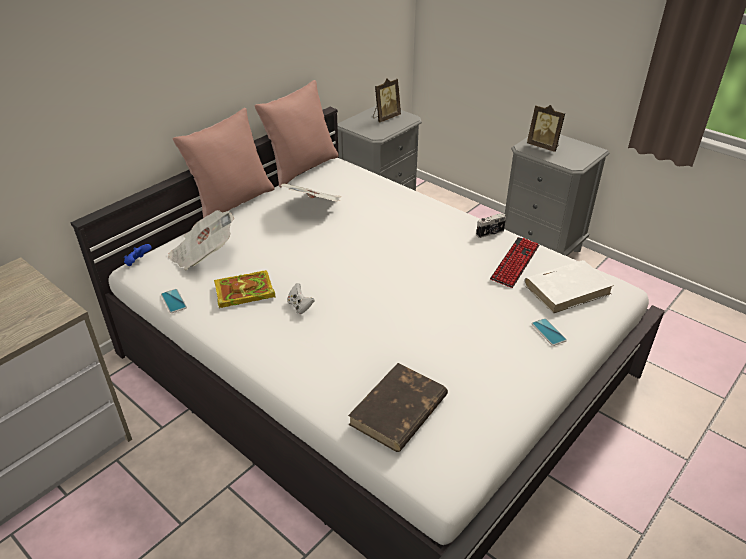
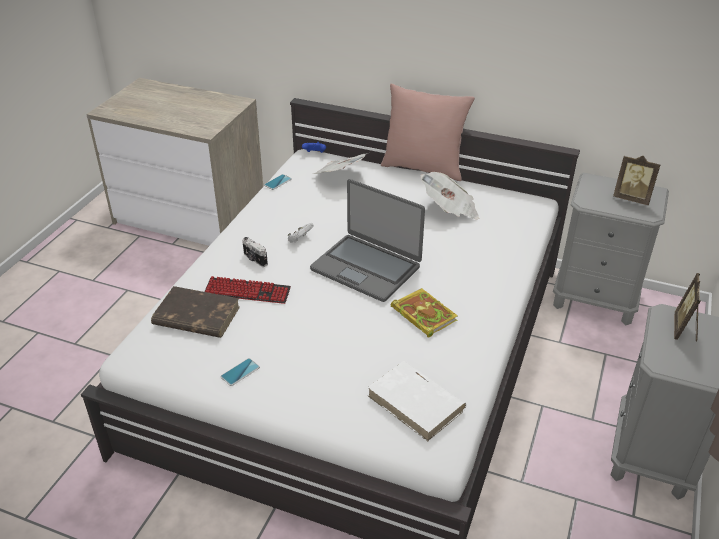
camera: 70 degrees right, 0 degrees up
(243, 292) = (303, 208): book -> book (422, 314)
(301, 168) = (512, 186): pink pillow -> none
(375, 273) = (366, 267): none -> laptop
(490, 233) = (485, 330): camera -> camera (254, 259)
(515, 263) = (441, 357): keyboard -> keyboard (247, 292)
(548, 332) = (335, 395): phone -> phone (240, 372)

